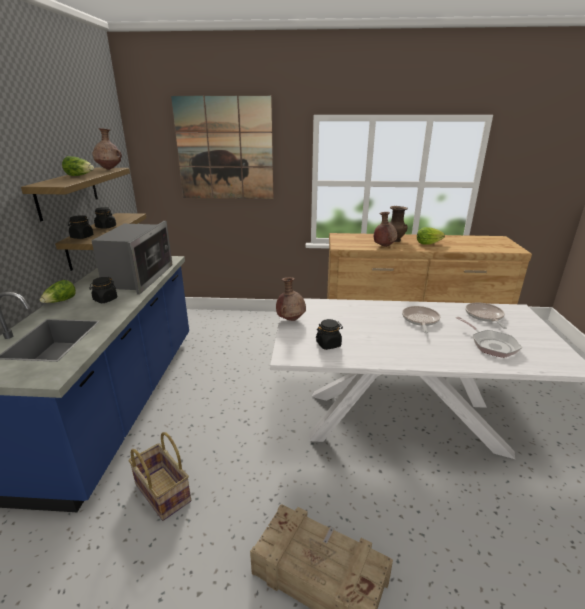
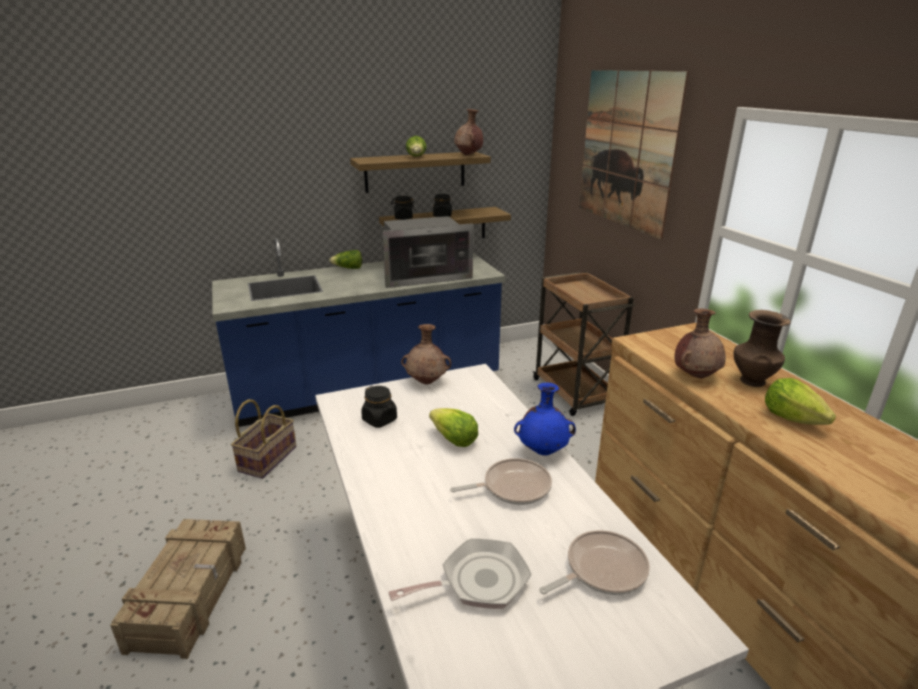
camera: 65 degrees right, 0 degrees up
(105, 300) = (364, 280): black jar -> none
(235, 319) = (575, 393): none -> brown cart
(368, 325) = (454, 440): none -> lettuce
(392, 305) = (543, 451): none -> blue vase
(491, 345) = (478, 581): frying pan -> frying pan turned 150 degrees counterclockwise

